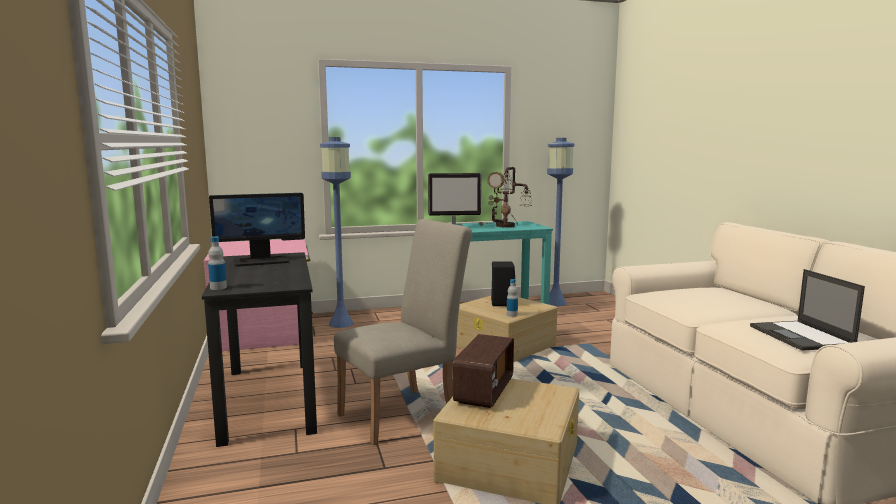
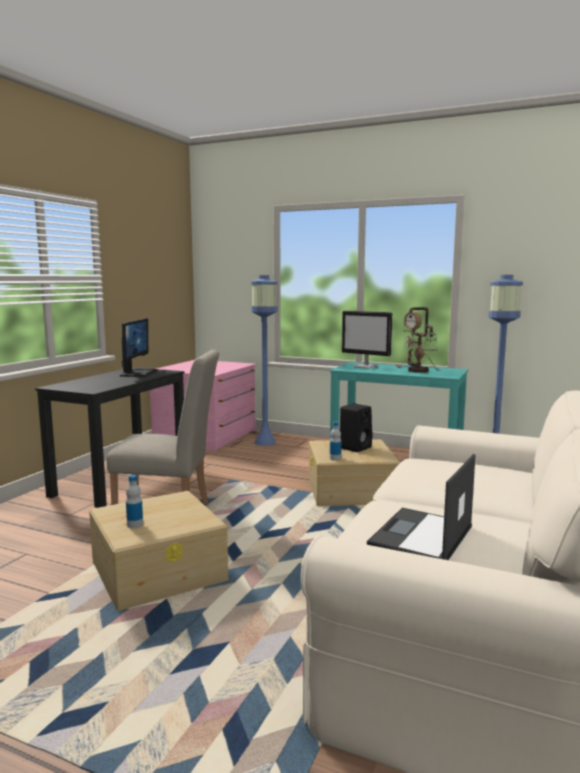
camera: 40 degrees right, 0 degrees up
(218, 288) = (57, 385): bottle -> bottle (135, 525)
(261, 261) = (138, 373): monitor -> monitor turned 105 degrees counterclockwise
(484, 391) = (159, 503): radio -> none

